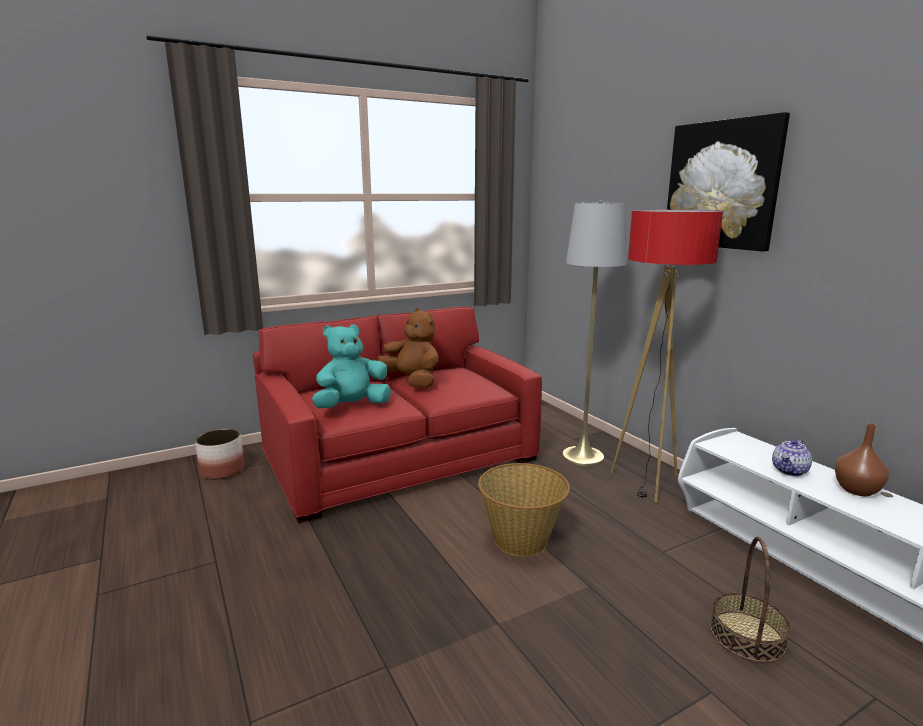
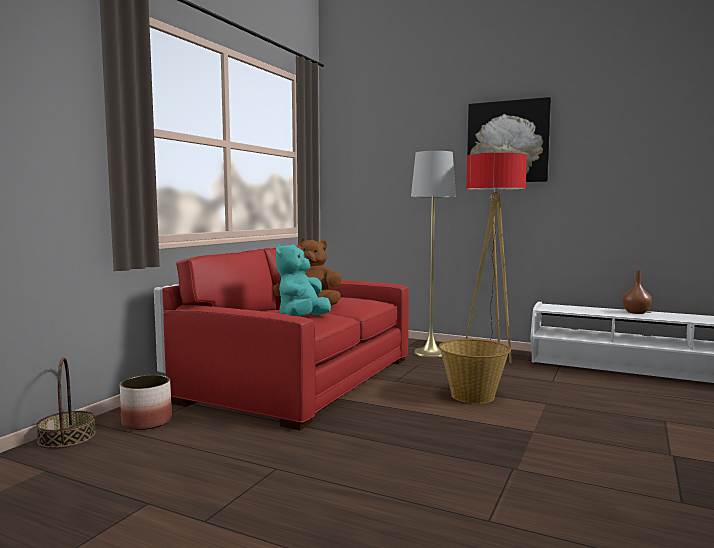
camera: 35 degrees left, 10 degrees down
(746, 636) = (642, 399): basket -> basket (67, 437)
(790, 471) = (598, 311): teapot -> none

